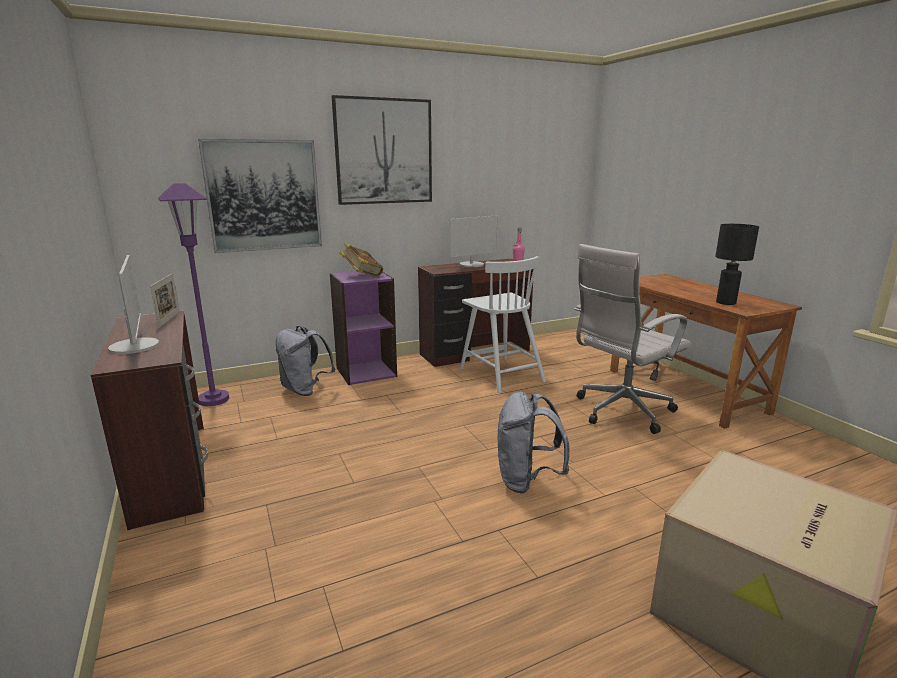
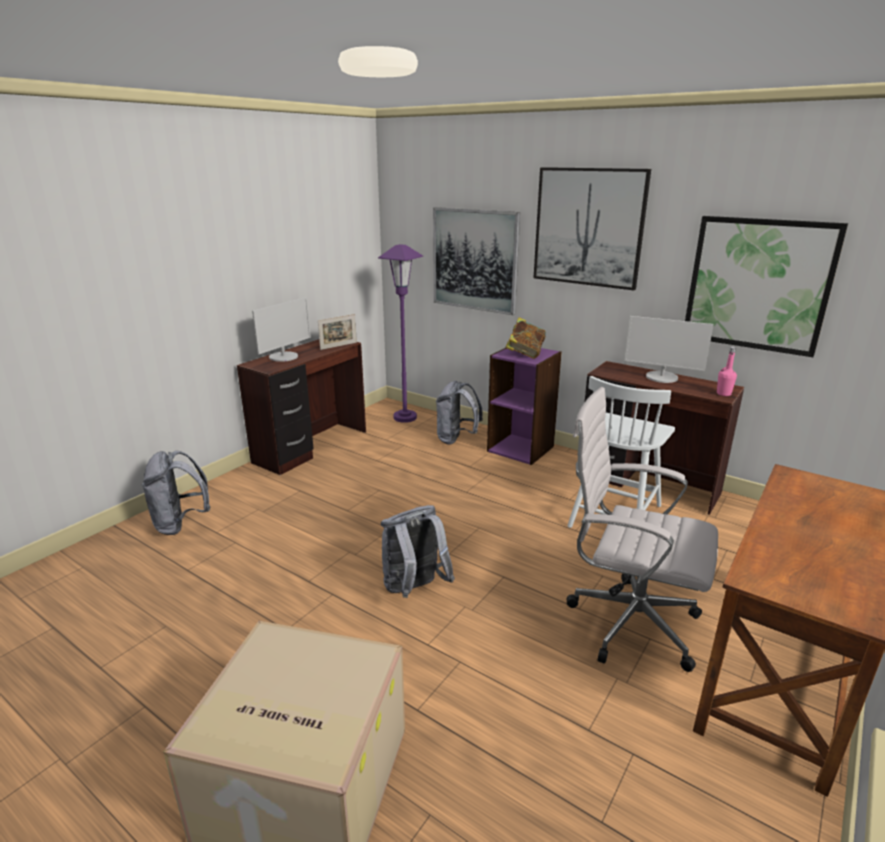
camera: 60 degrees right, 5 degrees up
(203, 640) = (181, 524): none -> grey backpack
(508, 184) = (758, 284): none -> picture
(726, 302) = (781, 560): black table lamp -> none

